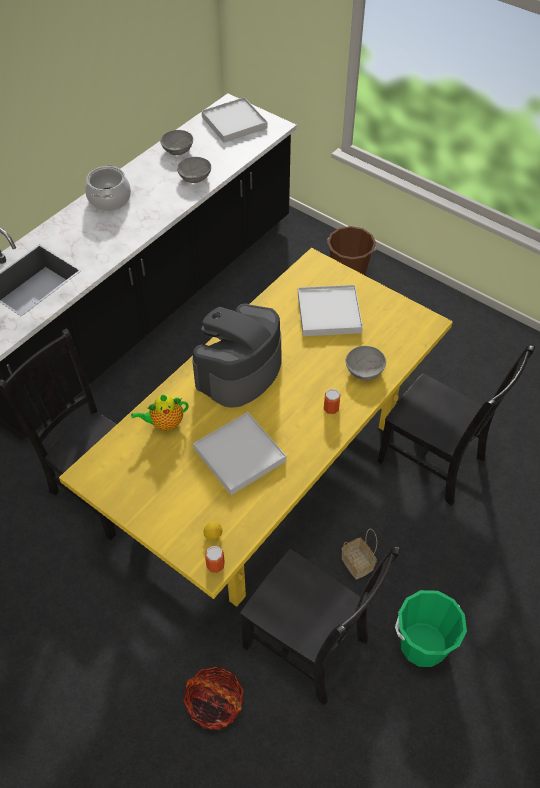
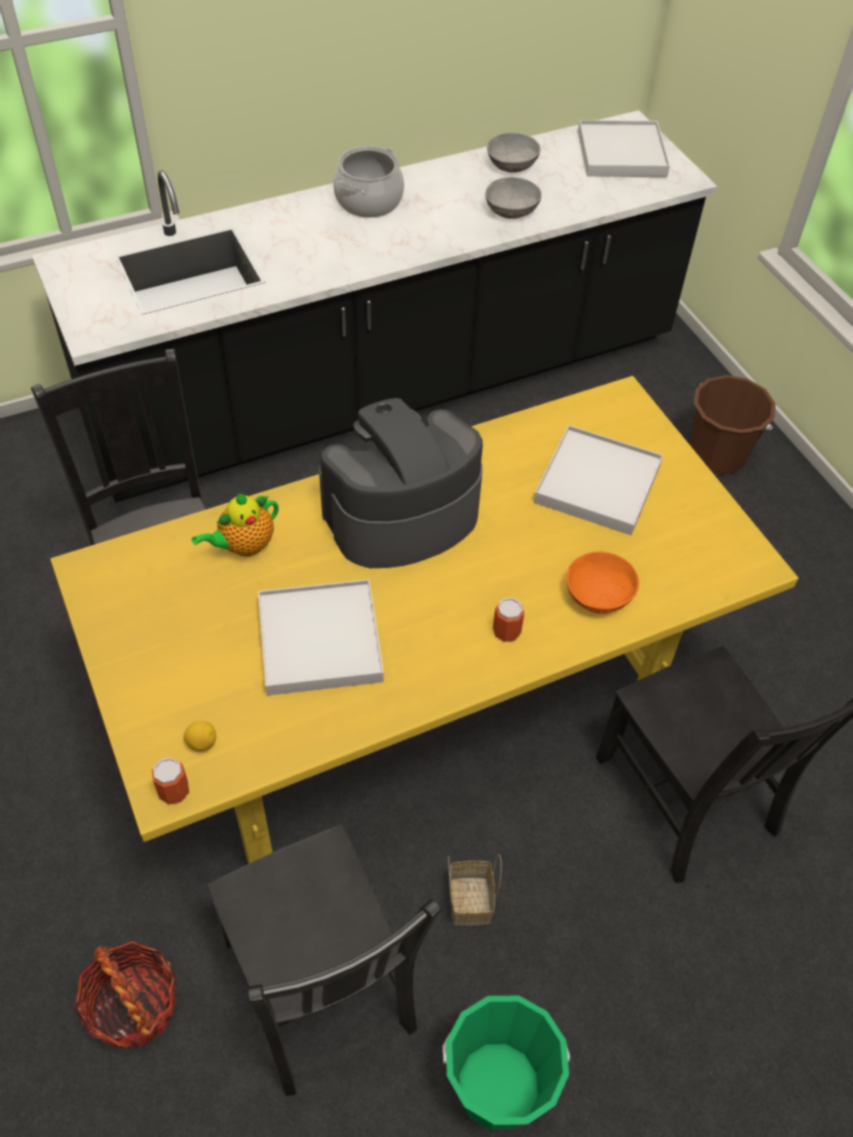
camera: 25 degrees right, 0 degrees up
(165, 423) = (244, 546): teapot -> teapot turned 45 degrees counterclockwise
(365, 370) = (600, 595): grey bowl -> orange bowl

